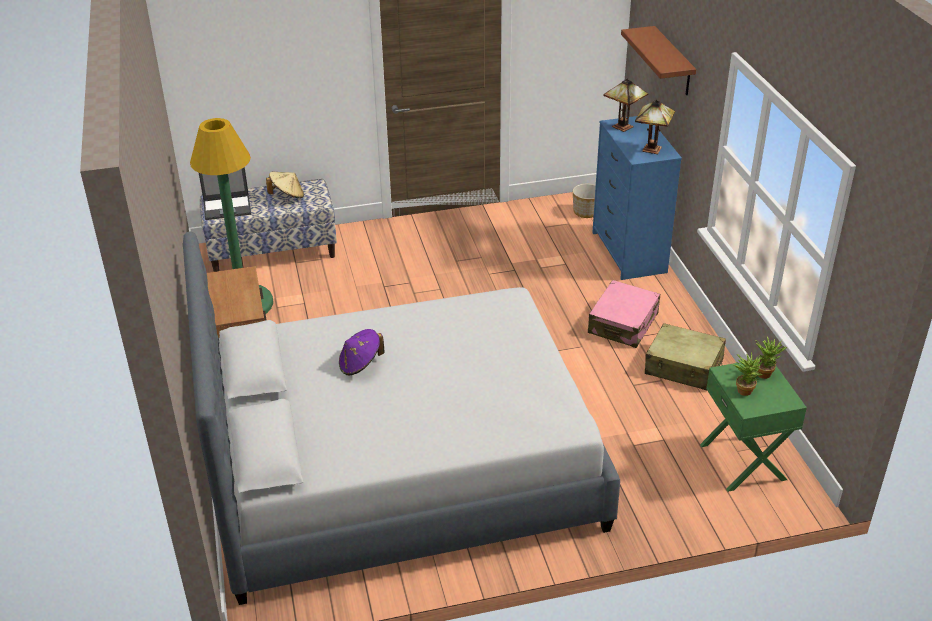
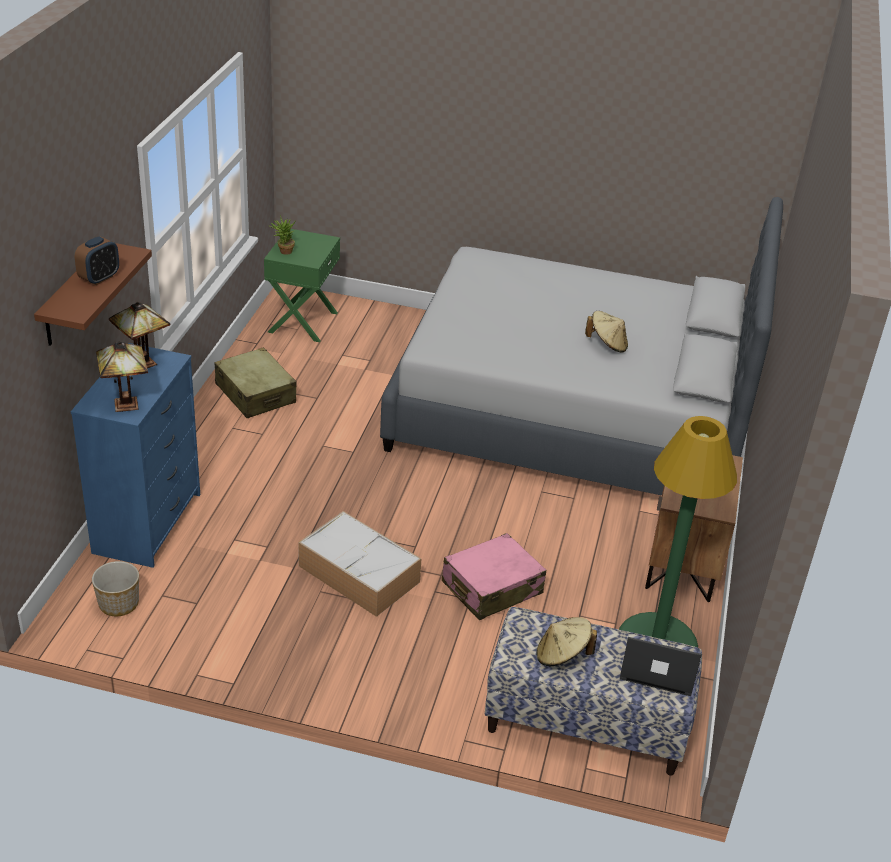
camera: 155 degrees left, 0 degrees up
(360, 364) = (607, 344): purple hat -> beige hat
(465, 274) = (360, 574): none -> storage box
(623, 323) = (258, 450): pink suitcase -> pink suitcase (491, 588)
(656, 49) = (99, 278): none -> alarm clock
(745, 389) = (313, 249): potted plant -> none

